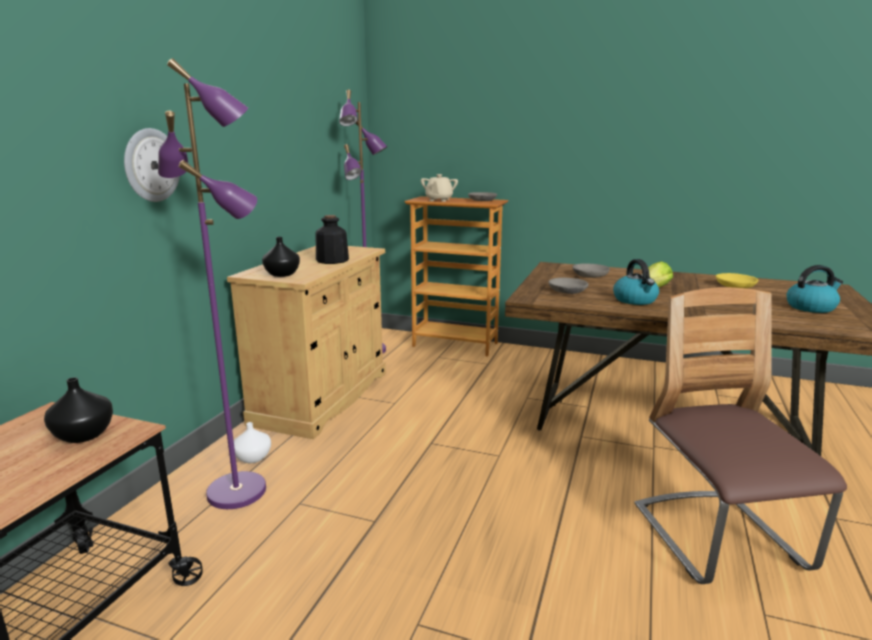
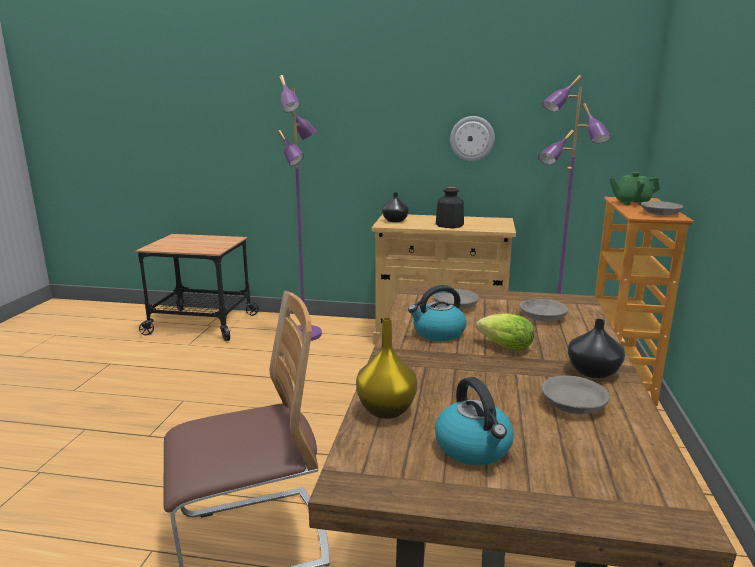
camera: 80 degrees right, 0 degrees up
(83, 434) = (211, 246): black vase -> black vase (593, 371)
(151, 165) = (336, 133): wall clock -> wall clock (472, 138)
(252, 458) = (342, 331): white vase -> none
(439, 200) = (631, 203): beige teapot -> green teapot
(735, 286) = (572, 404): yellow bowl -> grey bowl
(784, 321) = (385, 409): none -> yellow vase

